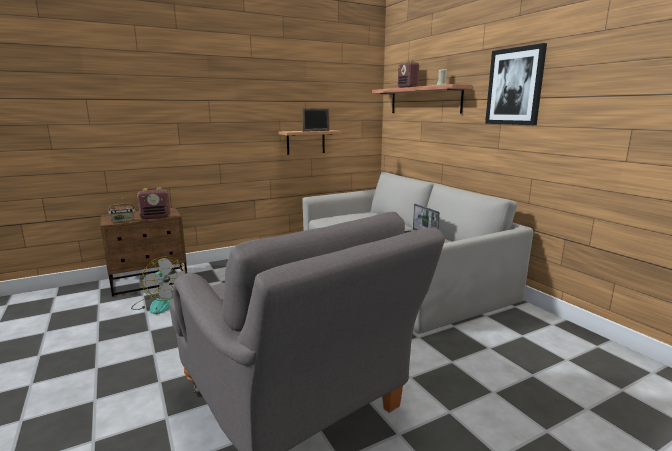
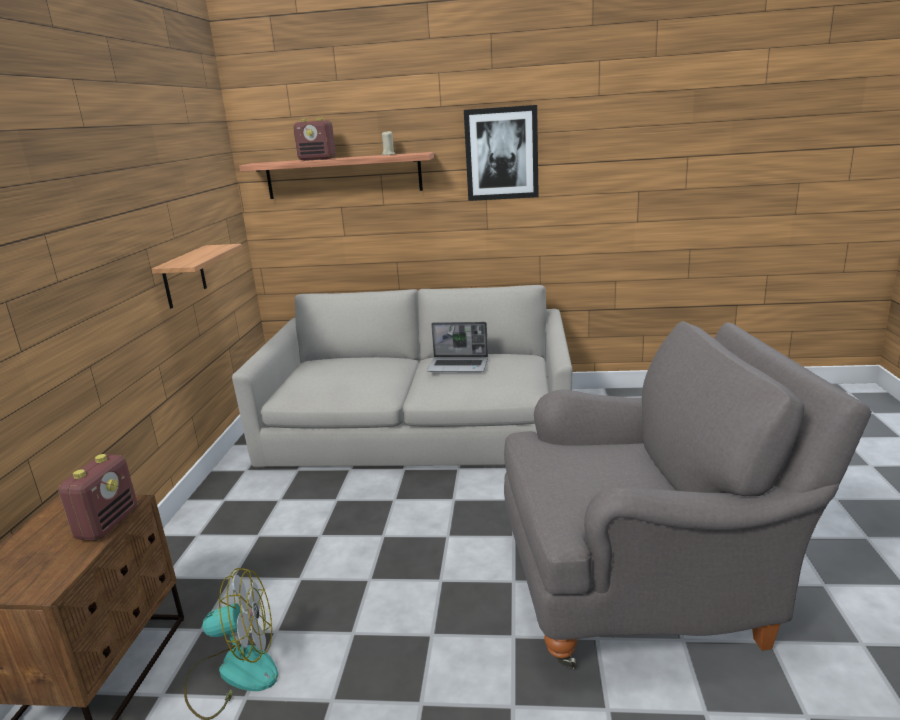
camera: 55 degrees left, 5 degrees up
(123, 221) = (63, 569): radio -> none
(316, 131) = (211, 252): picture frame -> none

